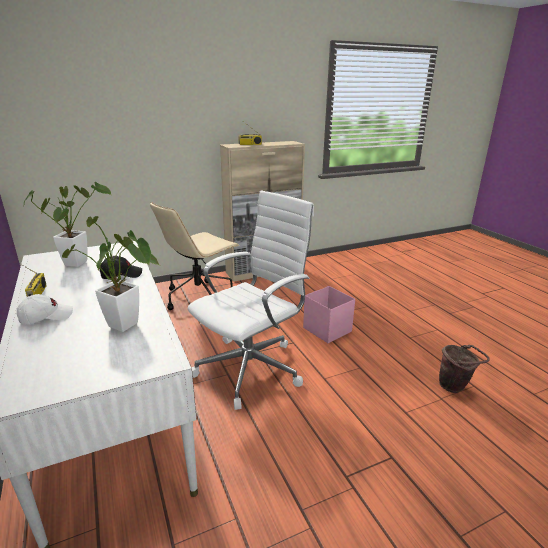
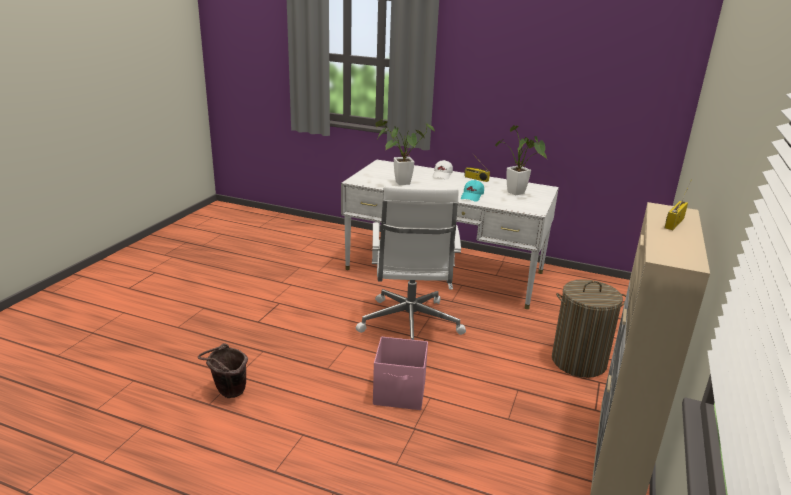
camera: 135 degrees right, 0 degrees up
(121, 274) = (472, 196): black cap -> turquoise cap
(199, 296) = (579, 361): beige office chair -> laundry basket

